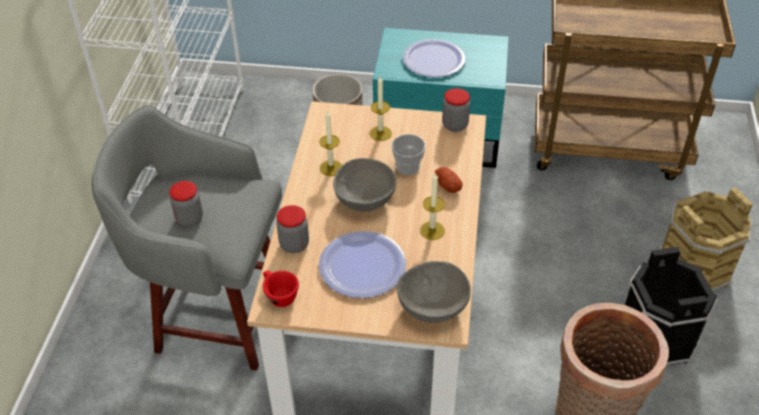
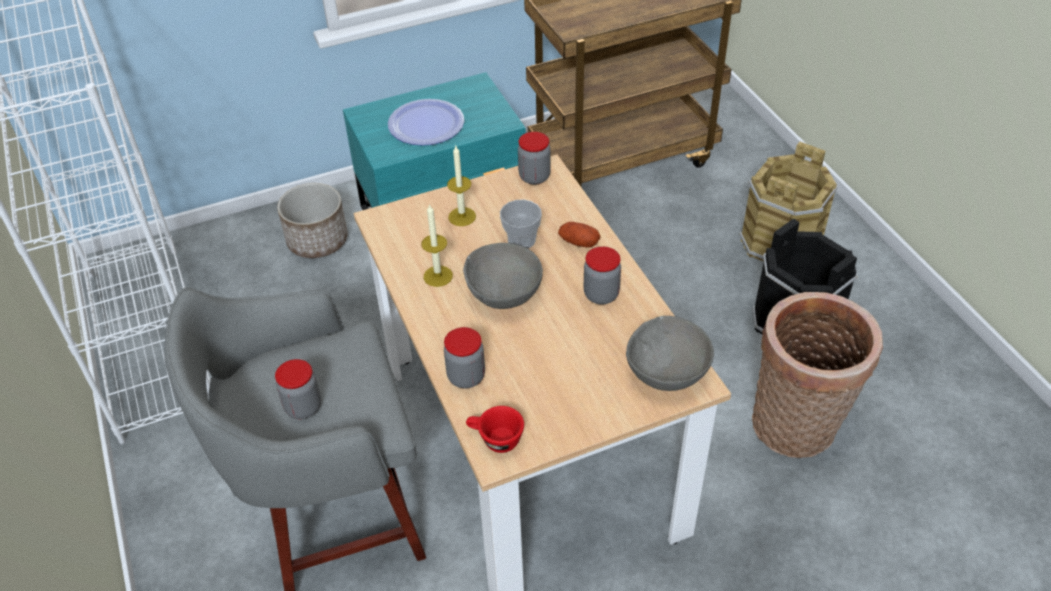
camera: 30 degrees left, 0 degrees up
(362, 266) = (559, 365): plate -> none
(432, 230) = (601, 294): candle -> jar

